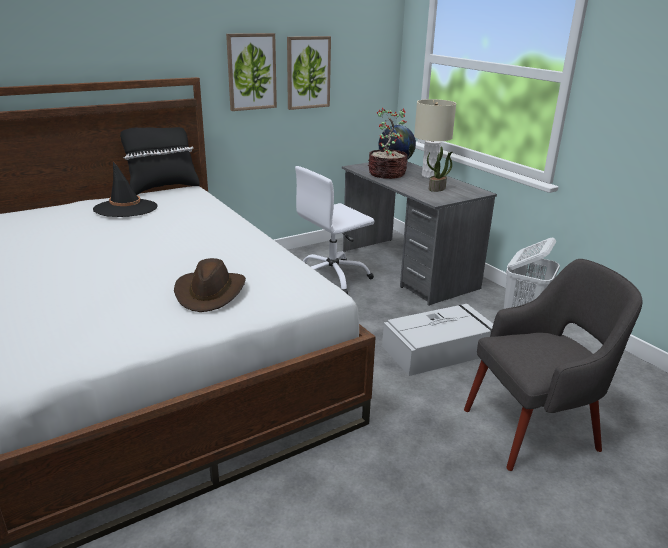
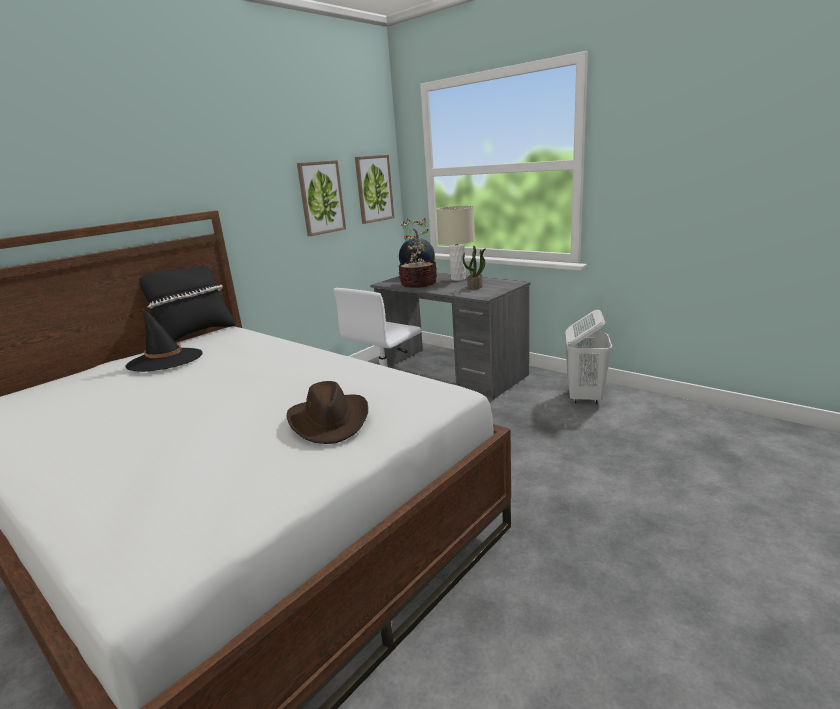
camera: 15 degrees left, 5 degrees down
(251, 72) = (267, 201): picture -> picture (374, 189)
(439, 350) = (529, 437): grey storage box -> none
(533, 429) = (660, 487): grey armchair -> none

